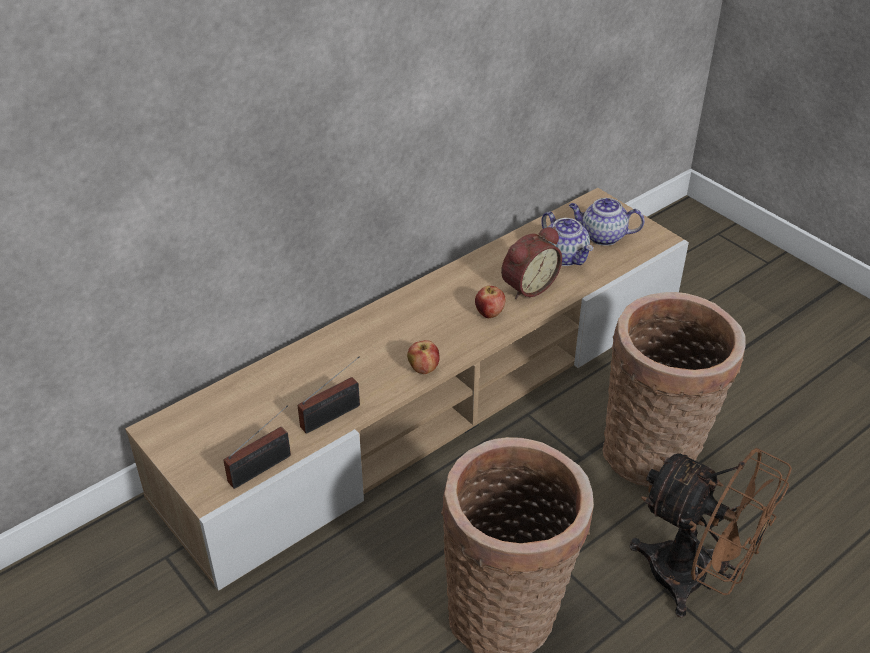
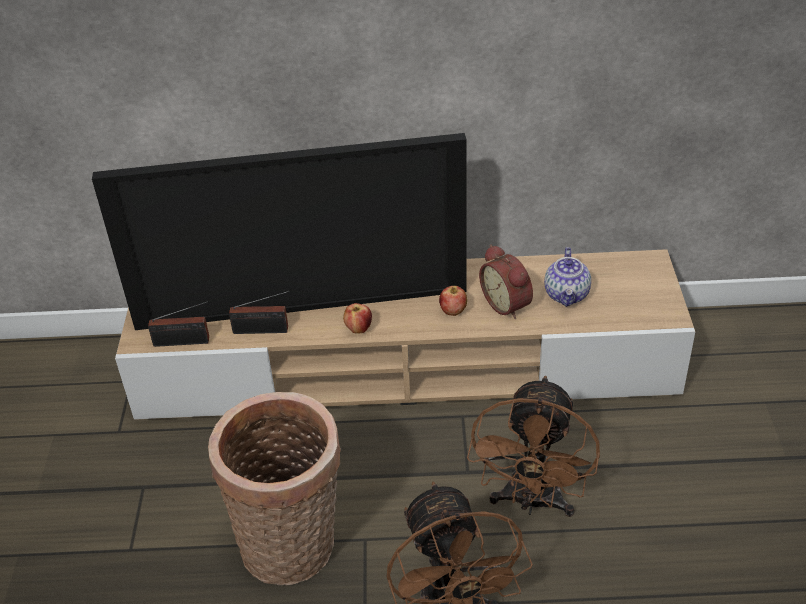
camera: 40 degrees right, 0 degrees up
(336, 366) = (303, 297): none -> television
(527, 286) = (508, 304): alarm clock -> alarm clock turned 60 degrees clockwise
(602, 236) = (619, 292): teapot -> none
(655, 453) = (532, 502): basket -> brown fan

